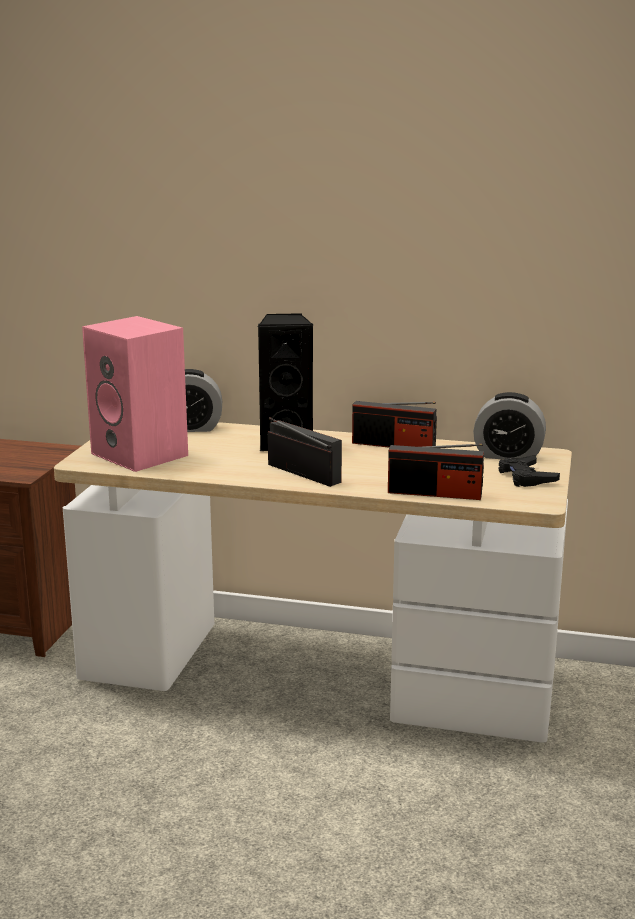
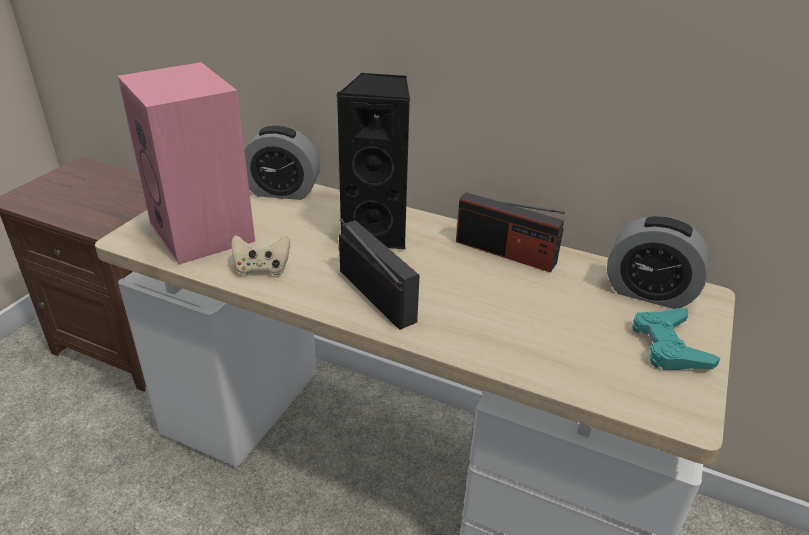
camera: 10 degrees right, 15 degrees up
(205, 468) = (262, 269): none -> beige game controller
(435, 493) = (535, 367): radio -> none
(526, 477) = (668, 345): black game controller -> turquoise game controller

